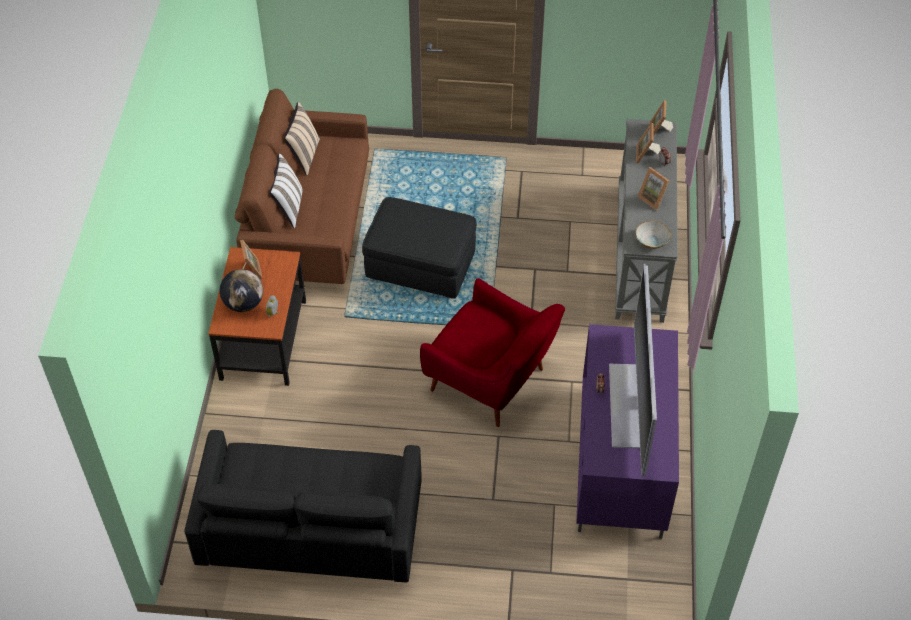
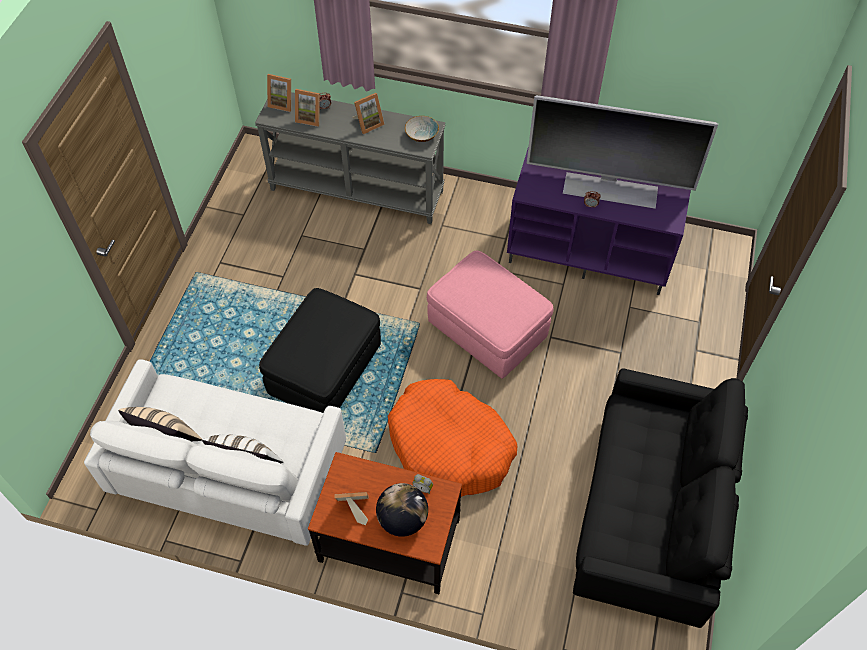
camera: 80 degrees left, 5 degrees up
(310, 225) = (230, 473): brown sofa -> white sofa
(360, 369) = (450, 446): none -> orange dog bed
(492, 383) = (487, 332): red armchair -> pink ottoman

